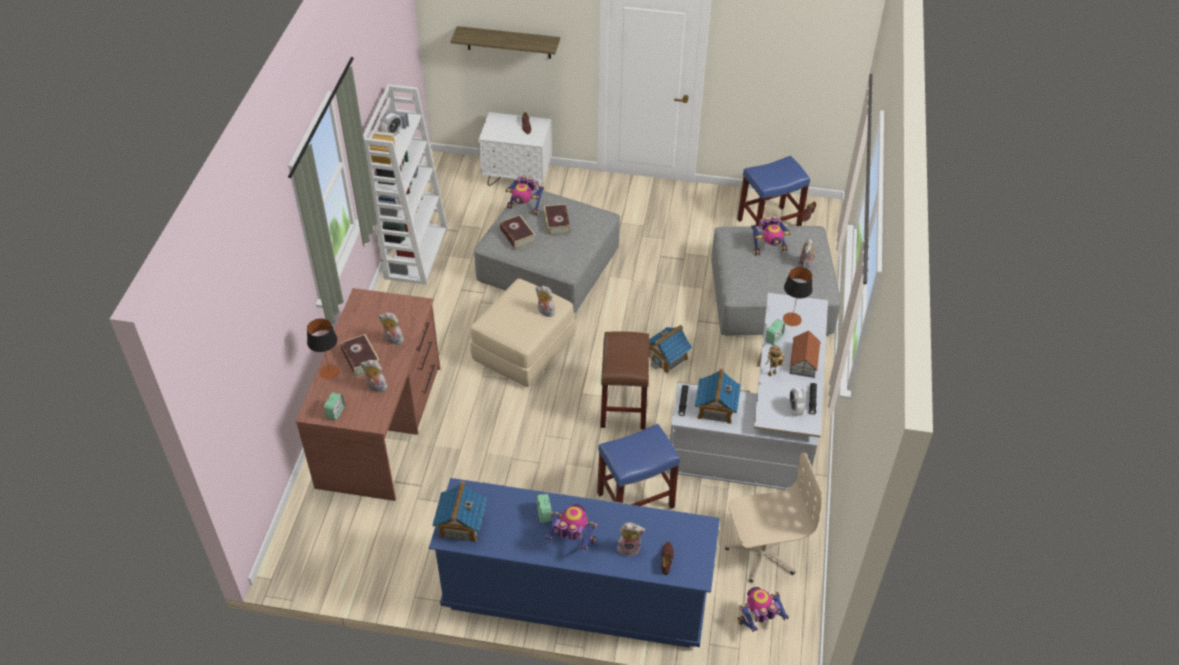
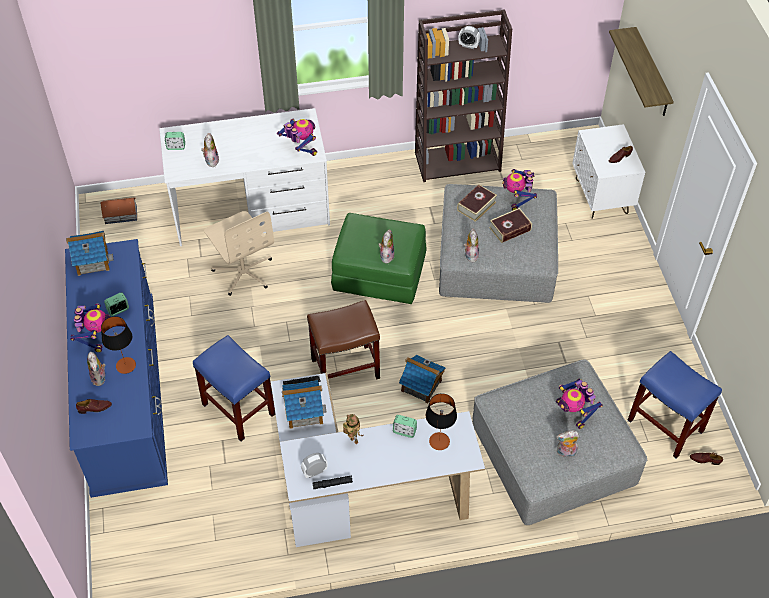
camera: 70 degrees right, 5 degrees up
(329, 372) = (216, 128): table lamp -> table lamp (125, 365)
(361, 359) = (237, 141): book -> none
(381, 426) = (251, 210): brown desk -> white desk
(392, 340) = (266, 152): plush toy -> plush toy (470, 255)
(416, 252) = (458, 161): white bookcase -> brown bookcase
(523, 349) = (380, 274): beige ottoman -> green ottoman
(758, 621) = (136, 541): toy robot -> toy robot (300, 149)
(762, 552) = (214, 526): beige office chair -> beige office chair (244, 272)
(803, 361) = (383, 465): toy house -> toy house (121, 214)

